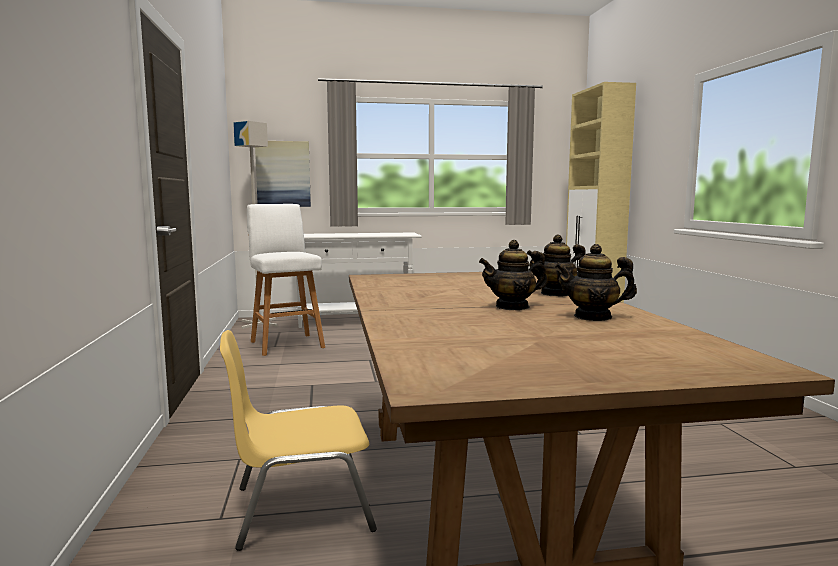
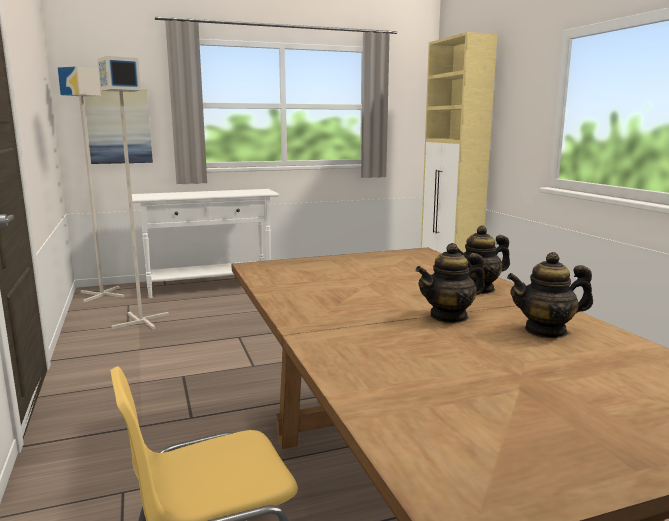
camera: 10 degrees left, 5 degrees up
(286, 344) = (140, 321): white stool -> grey floor lamp

